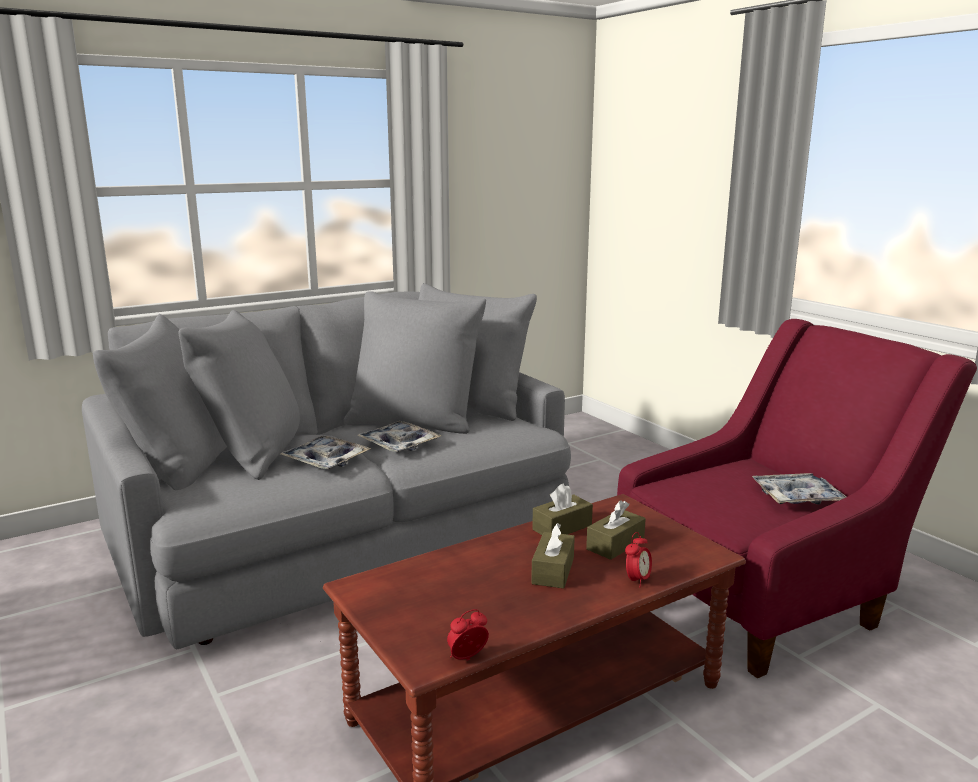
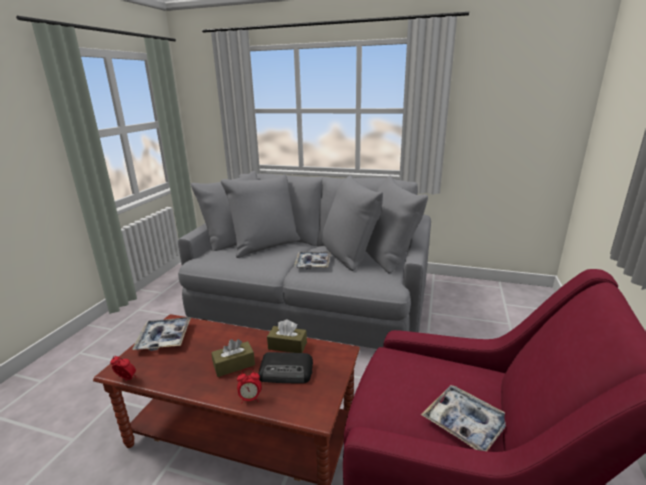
camera: 50 degrees right, 5 degrees up
(325, 460) = (272, 259): tray -> tray (164, 338)
(615, 544) = (287, 372): brown tissue box -> radio

